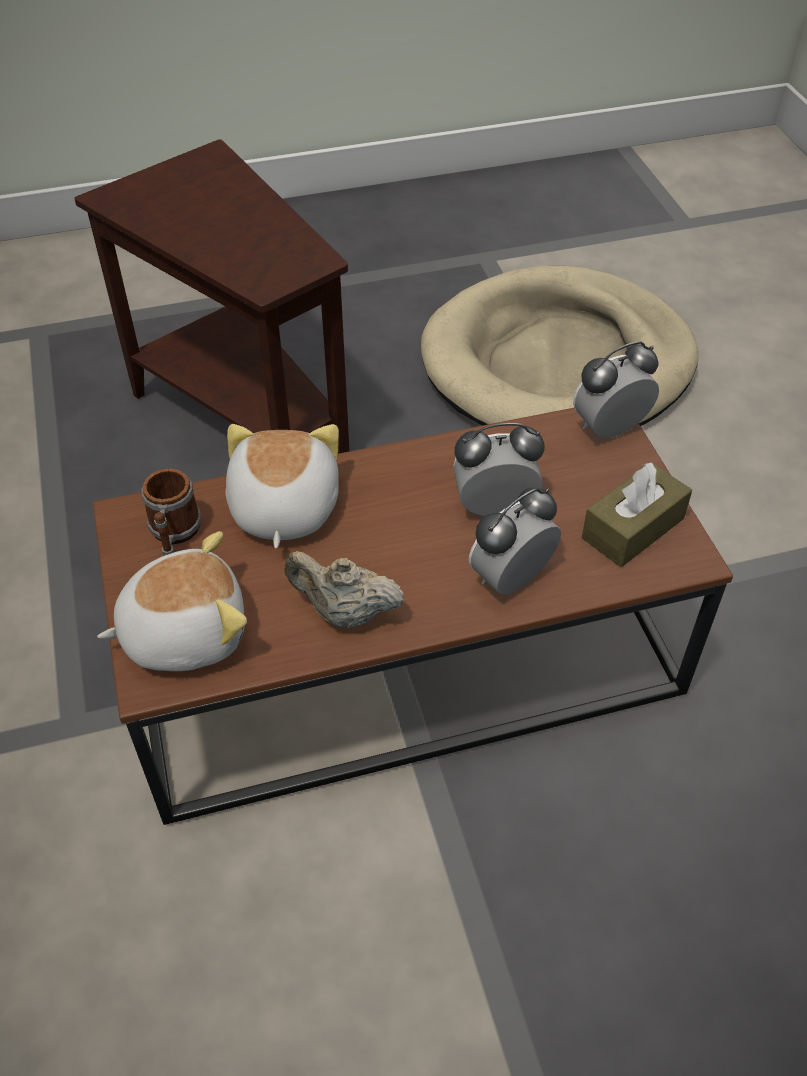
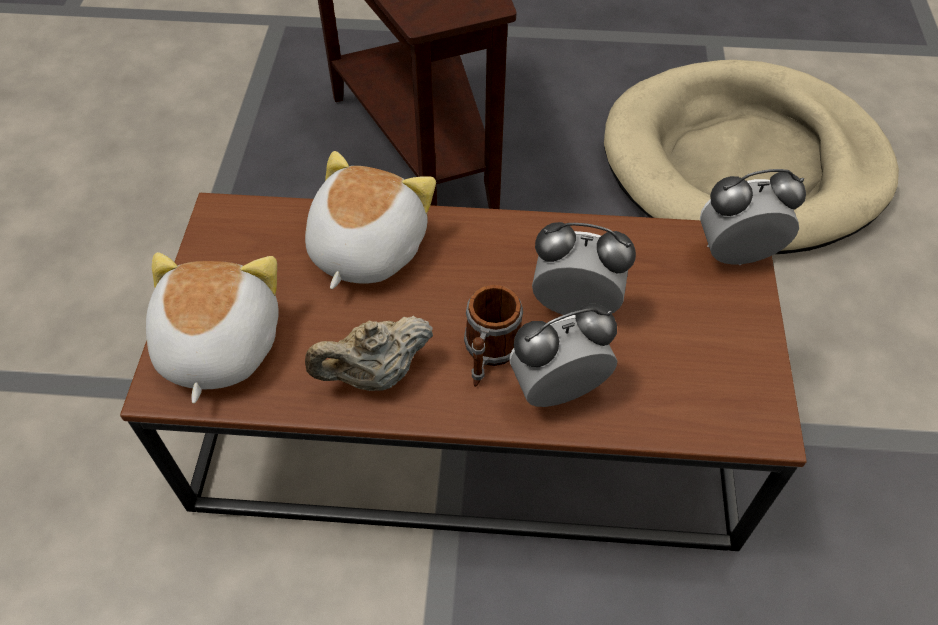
camera: 20 degrees right, 5 degrees up
(174, 535) = (254, 246): mug -> mug (489, 354)
(184, 631) = (217, 347): plush toy -> plush toy turned 90 degrees counterclockwise
(345, 612) = (375, 374): beige teapot -> beige teapot turned 60 degrees counterclockwise
(633, 528) = (714, 373): brown tissue box -> none

